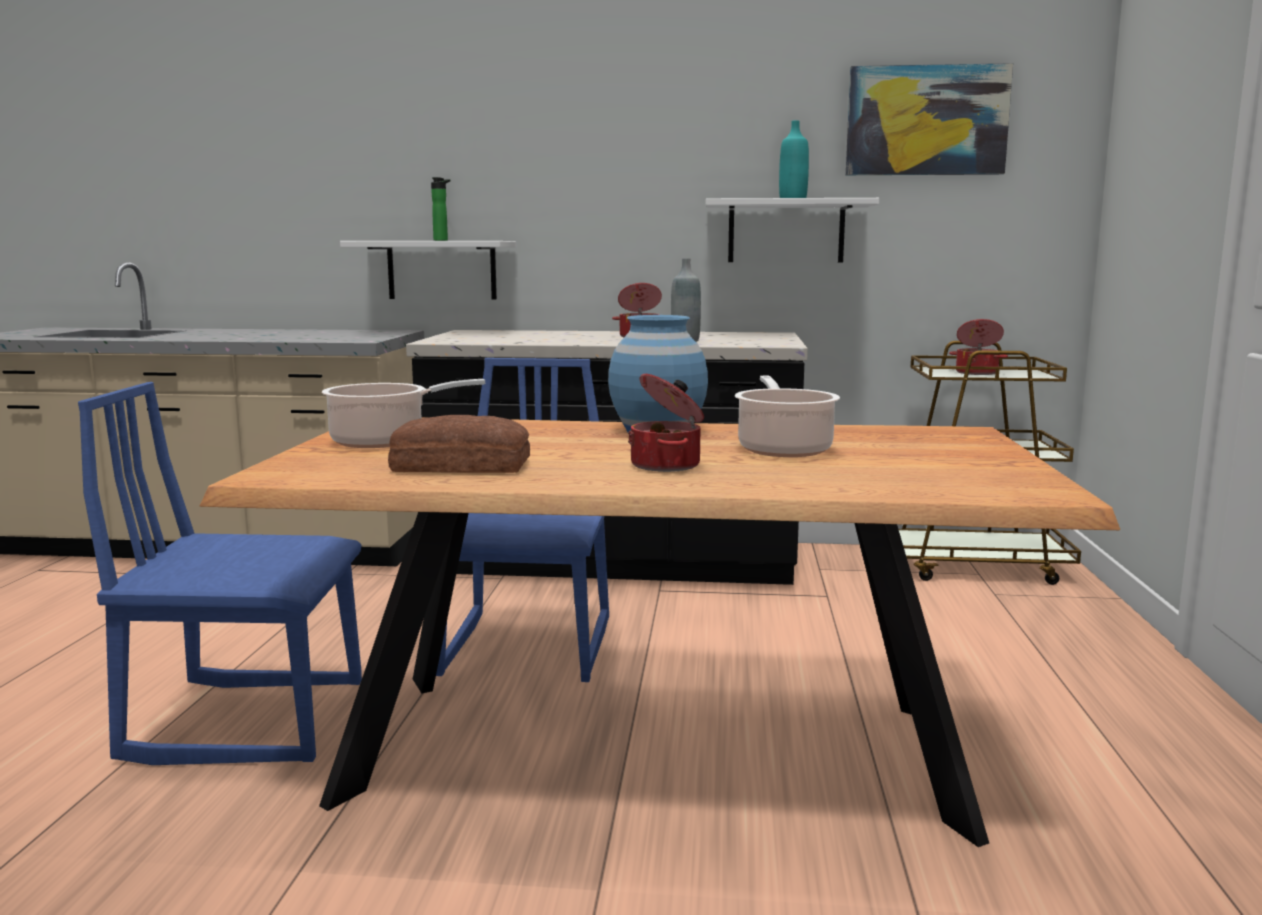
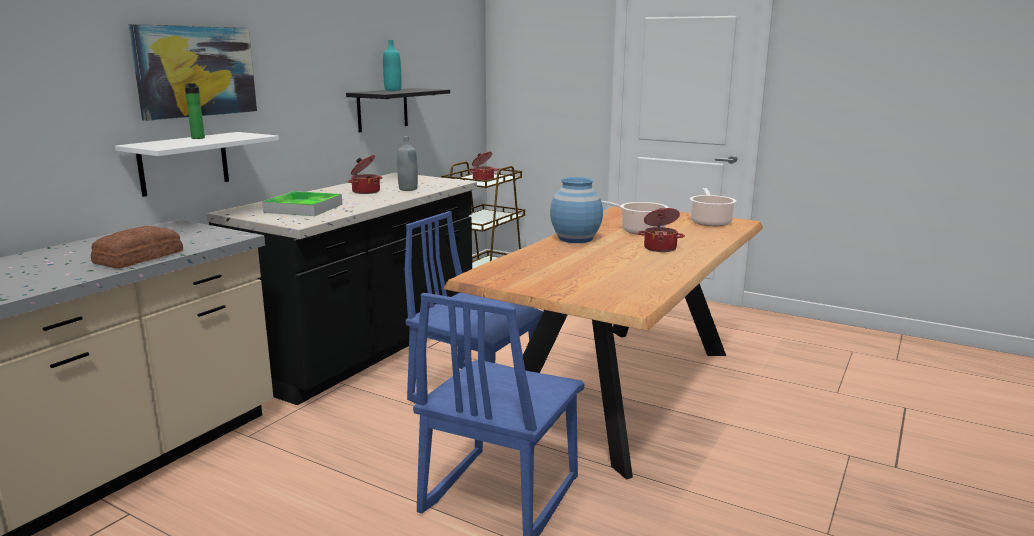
camera: 65 degrees left, 5 degrees up
(384, 441) = (551, 281): cooking pot -> cooking pot (710, 222)
(460, 465) = (633, 274): bread -> bread (137, 257)
(510, 336) = (303, 208): none -> tray
(786, 232) = (382, 109): white shelf -> black shelf
(926, 121) = (431, 40): picture -> picture (196, 71)

